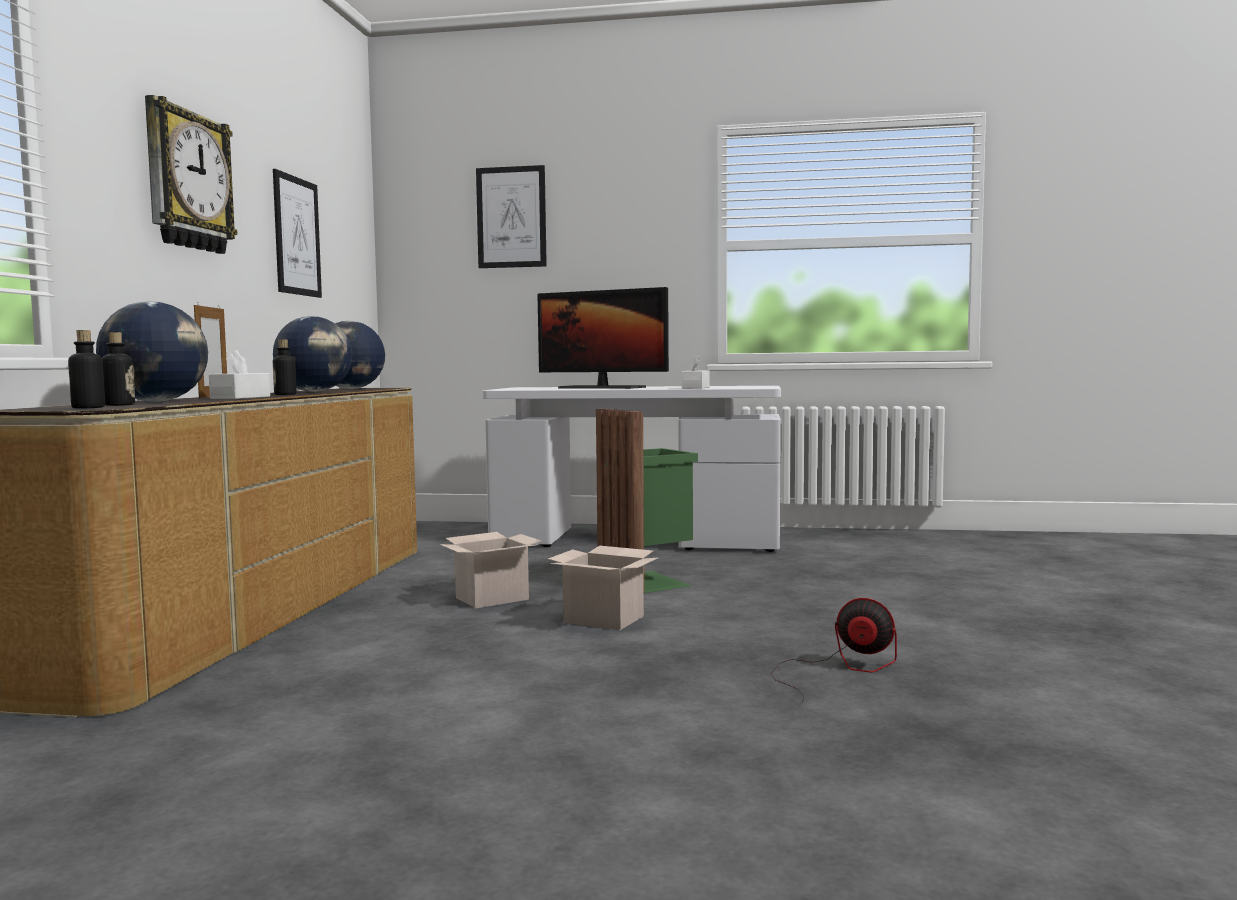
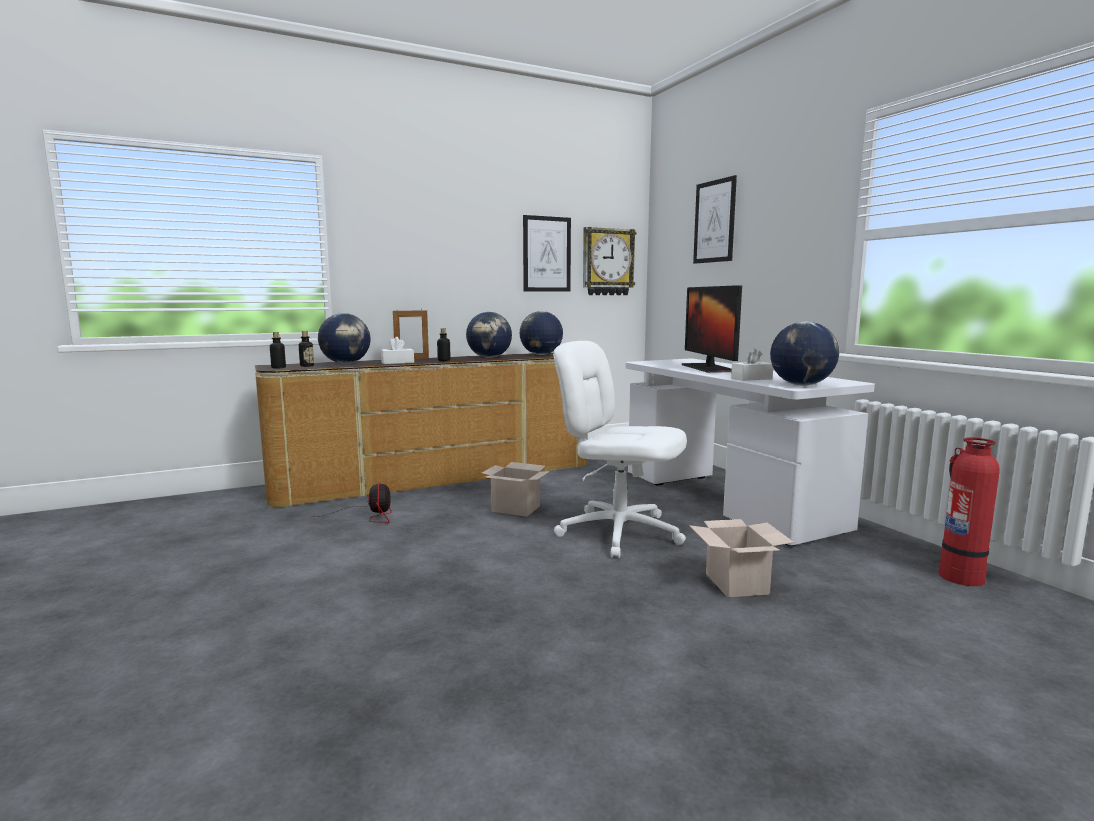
camera: 55 degrees right, 5 degrees up
(187, 180) = (439, 236): wall clock -> wall clock (607, 262)
(606, 619) = (512, 546): cardboard box -> cardboard box (738, 584)
(647, 581) = (619, 532): green trash can -> white office chair
(755, 387) = (801, 385): none -> globe
(839, 669) = (483, 646): fan -> fan (369, 516)
(885, 537) = (960, 576): none -> fire extinguisher

